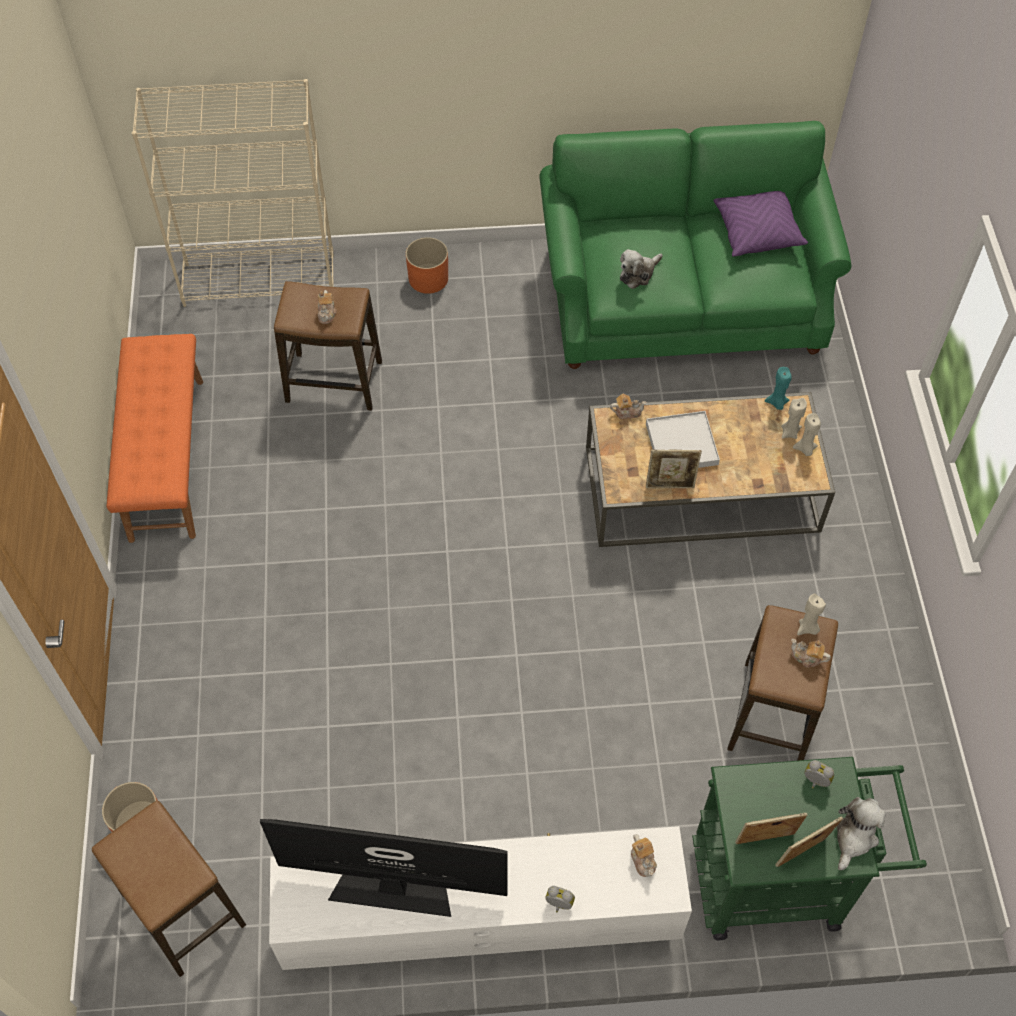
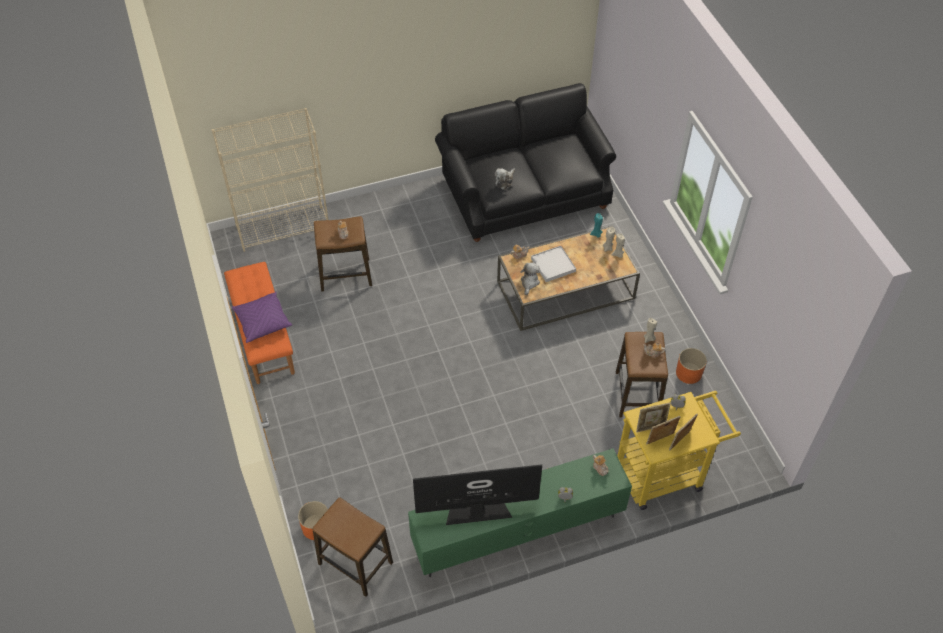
camera: 15 degrees left, 5 degrees down
(428, 278) = (380, 209): orange planter -> orange planter (688, 373)
(481, 922) = (518, 531): white tv stand -> green tv stand
(670, 485) = (553, 287): picture frame -> picture frame (650, 427)
(683, 299) = (525, 193): green sofa -> black sofa
(756, 232) = (560, 147): purple pillow -> purple pillow (262, 322)
(781, 880) = (666, 473): green cart -> yellow cart
(854, 836) = (703, 428): plush toy -> plush toy (529, 282)

